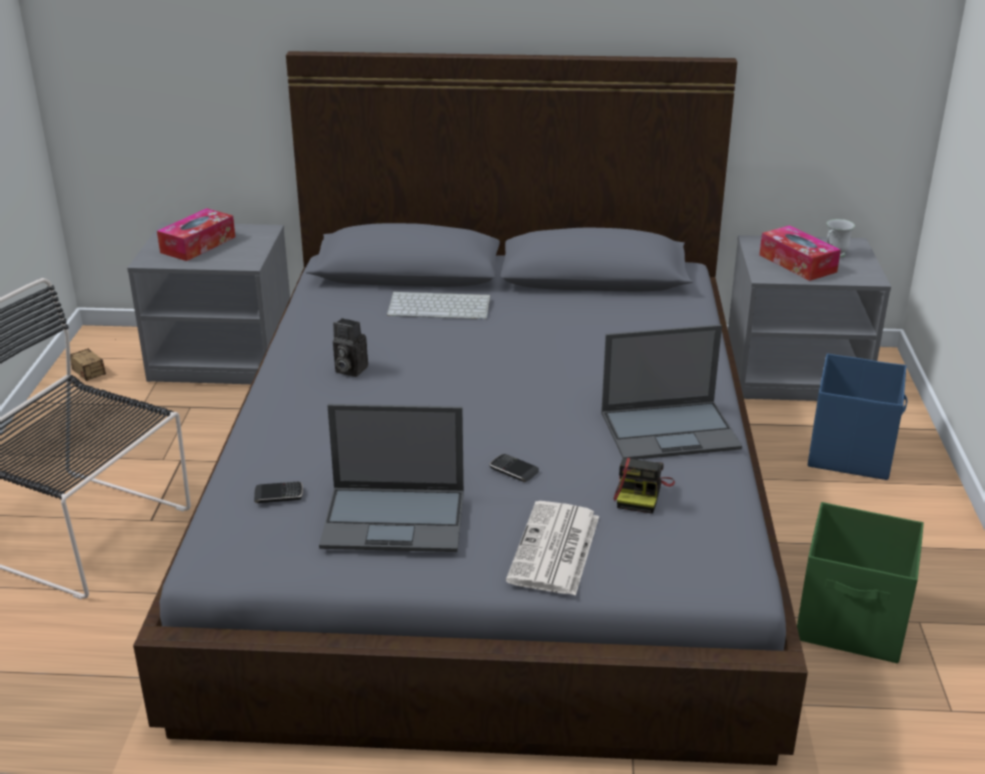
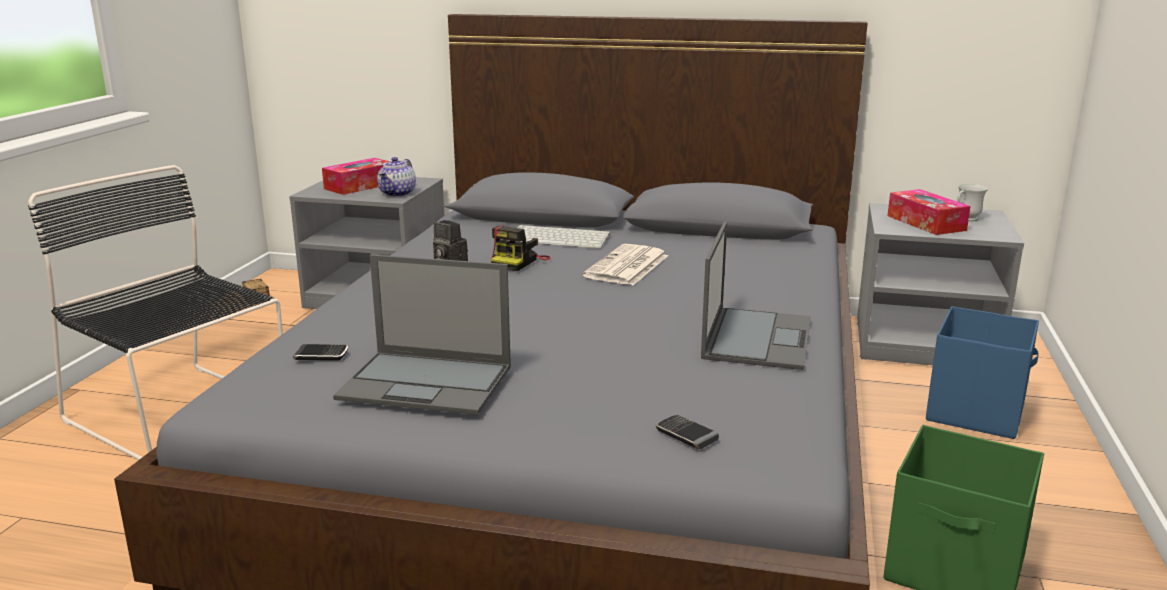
camera: 10 degrees right, 10 degrees down
(246, 255) = (398, 193): none -> teapot
(513, 470) = (574, 356): phone -> phone (686, 435)
(555, 550) = (588, 424): newspaper -> newspaper (627, 267)
(641, 492) = (706, 384): camera -> camera (519, 262)
(671, 430) = (757, 338): laptop -> laptop turned 75 degrees counterclockwise

